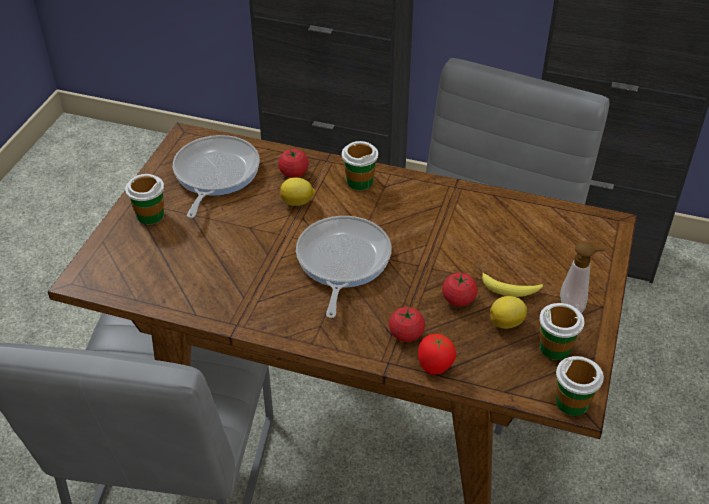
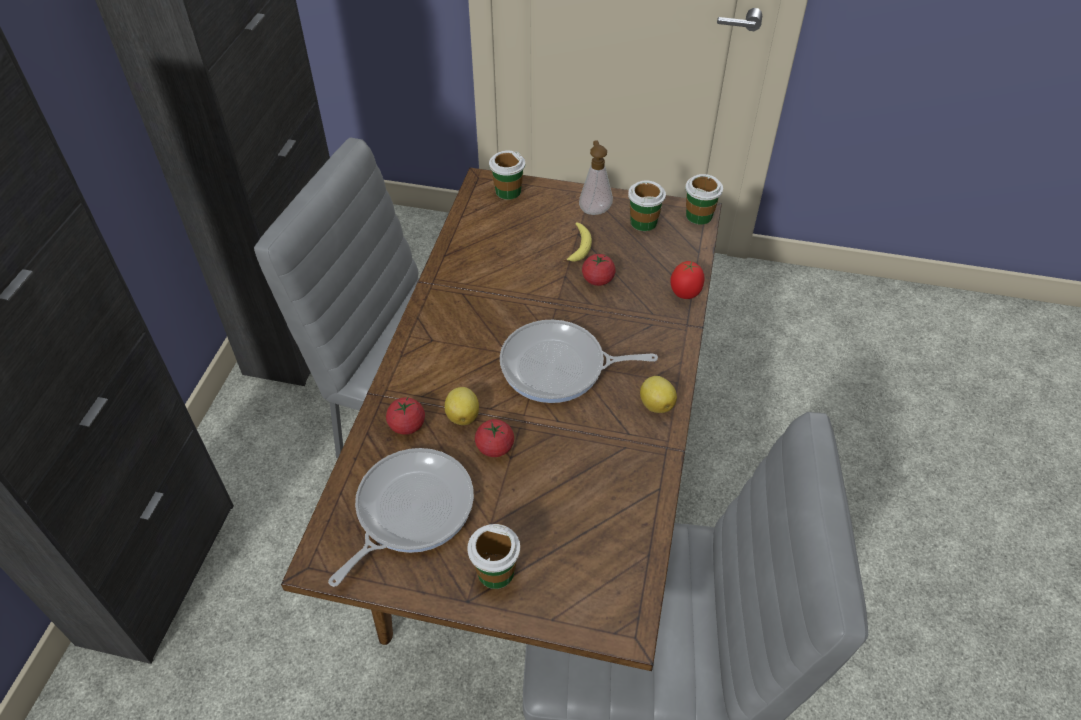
camera: 95 degrees left, 5 degrees up
(214, 175) = (410, 510): frying pan -> frying pan turned 120 degrees clockwise
(359, 181) = (423, 361): cup -> cup (508, 191)
(406, 334) = (649, 314): tomato -> tomato (495, 447)
(507, 323) = (621, 249): lemon -> lemon (656, 404)

